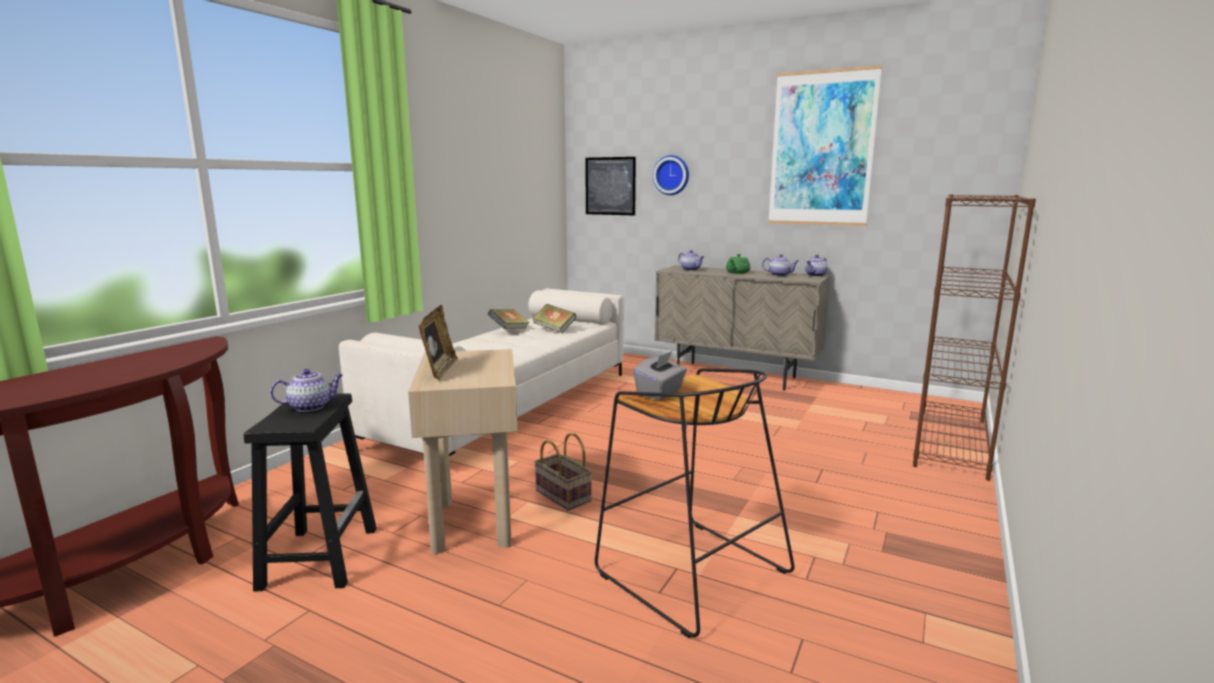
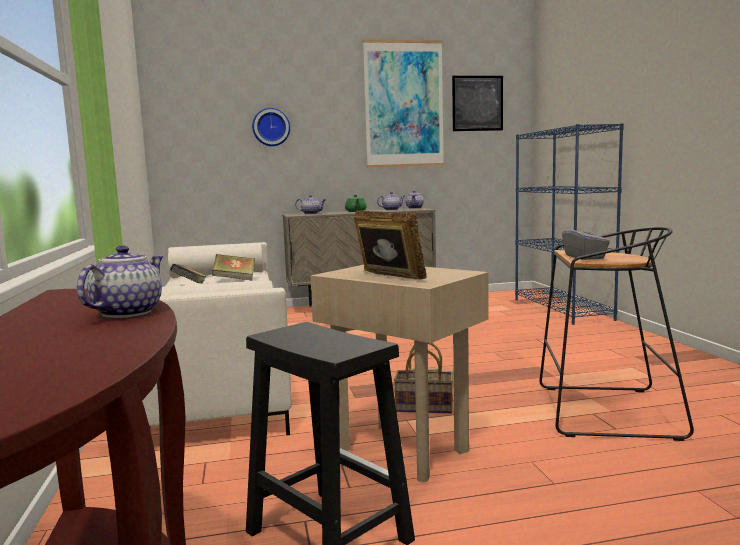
camera: 40 degrees left, 5 degrees down
(311, 406) = (312, 335): teapot -> teapot (128, 312)
(610, 186) = (202, 139): picture -> picture (477, 103)
(951, 443) = (562, 309): brown bookcase -> blue bookcase

